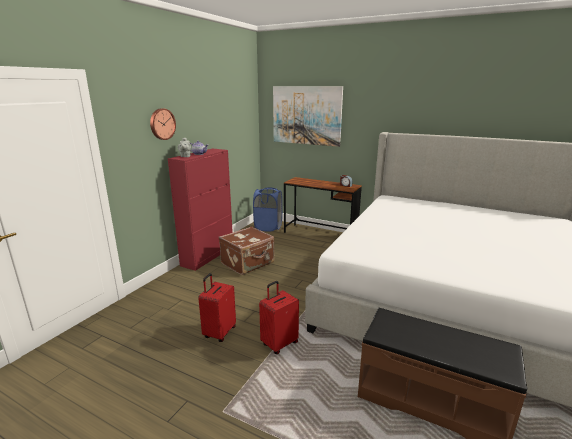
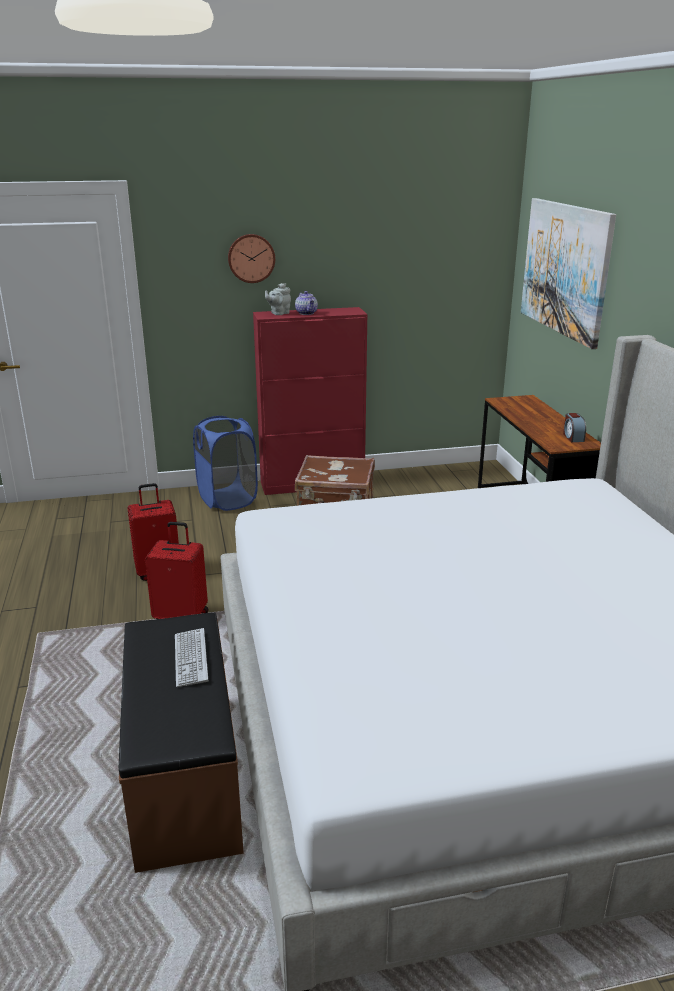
camera: 50 degrees right, 5 degrees up
(268, 227) = (471, 479): blue laundry basket -> blue laundry basket (227, 499)
(423, 329) = (191, 658): none -> keyboard

